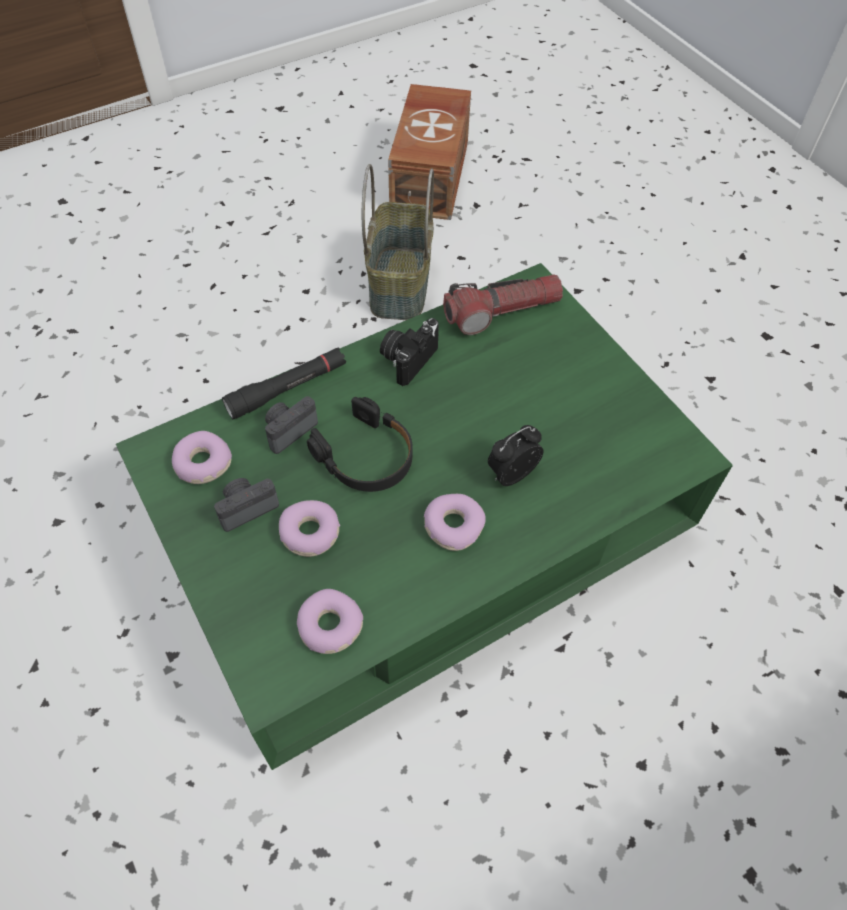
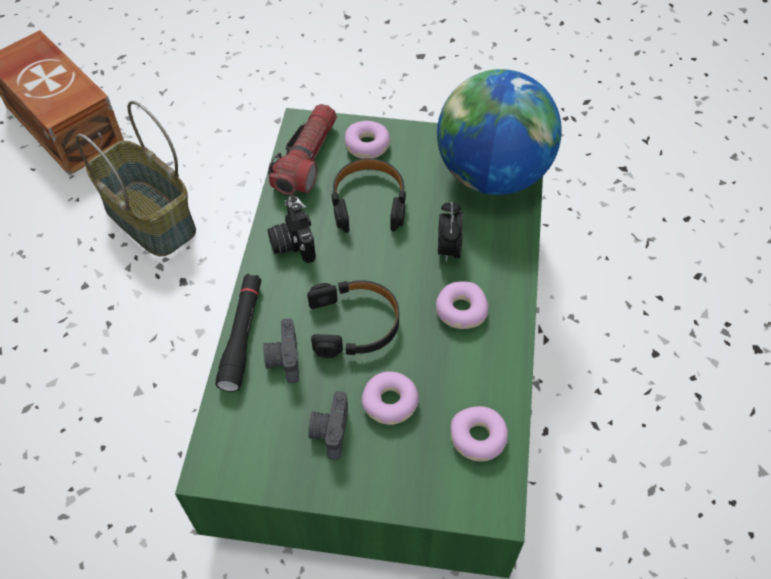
camera: 50 degrees left, 0 degrees up
(202, 464) = (259, 439): donut -> donut (367, 146)
(502, 382) = (369, 202): none -> black headphones
(633, 453) = (492, 174): none -> globe

